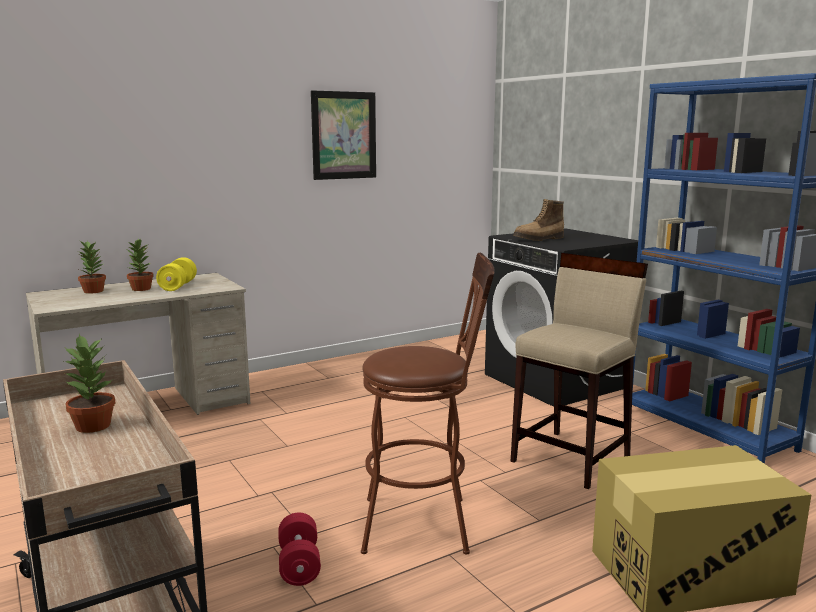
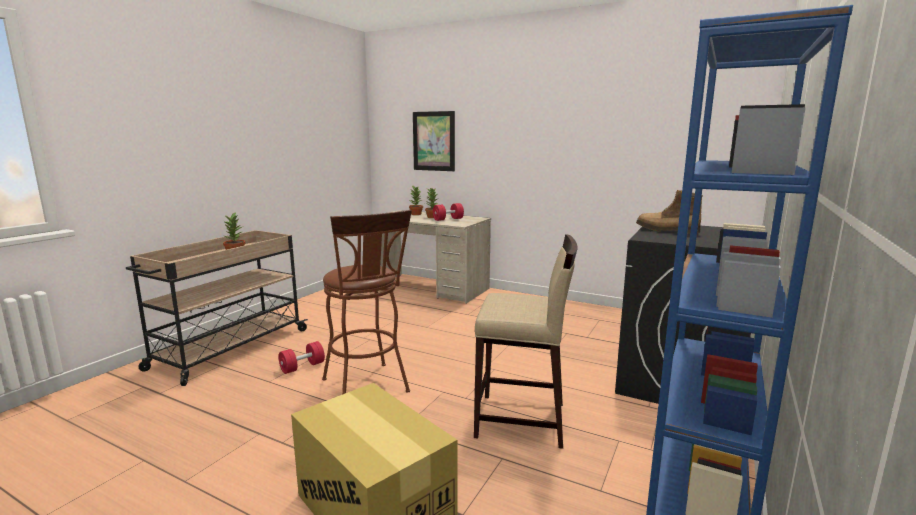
camera: 60 degrees right, 0 degrees up
(178, 286) = (448, 219): yellow dumbbell -> red dumbbell
(344, 135) = (595, 127): picture -> picture (434, 141)

